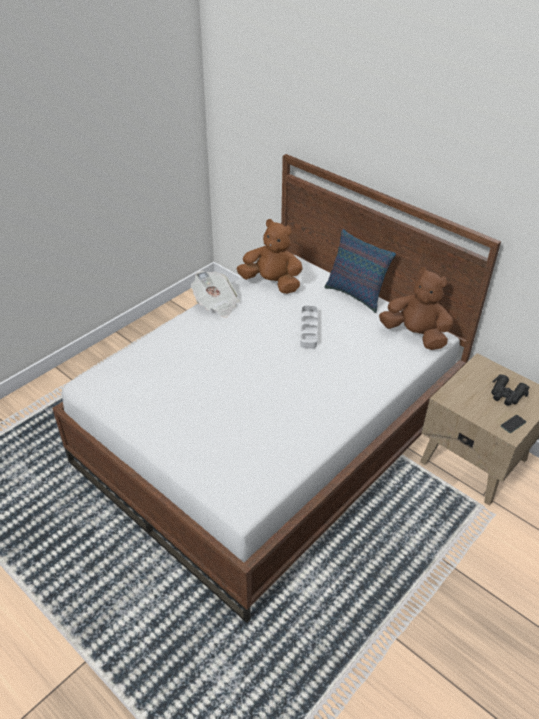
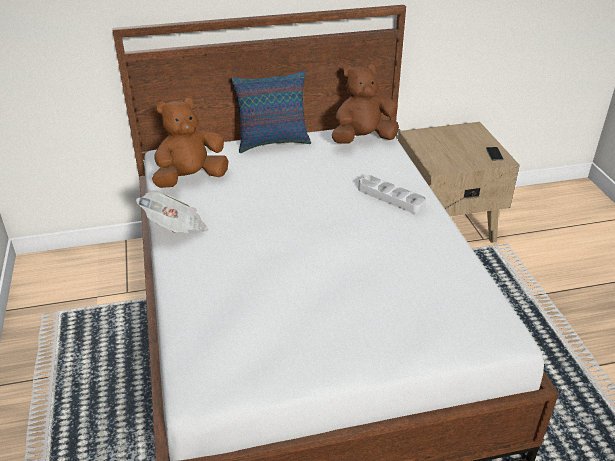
camera: 55 degrees left, 5 degrees down
(309, 329) = (290, 188): grey tray -> grey tray (390, 197)
(506, 395) = (460, 141): black binoculars -> none

